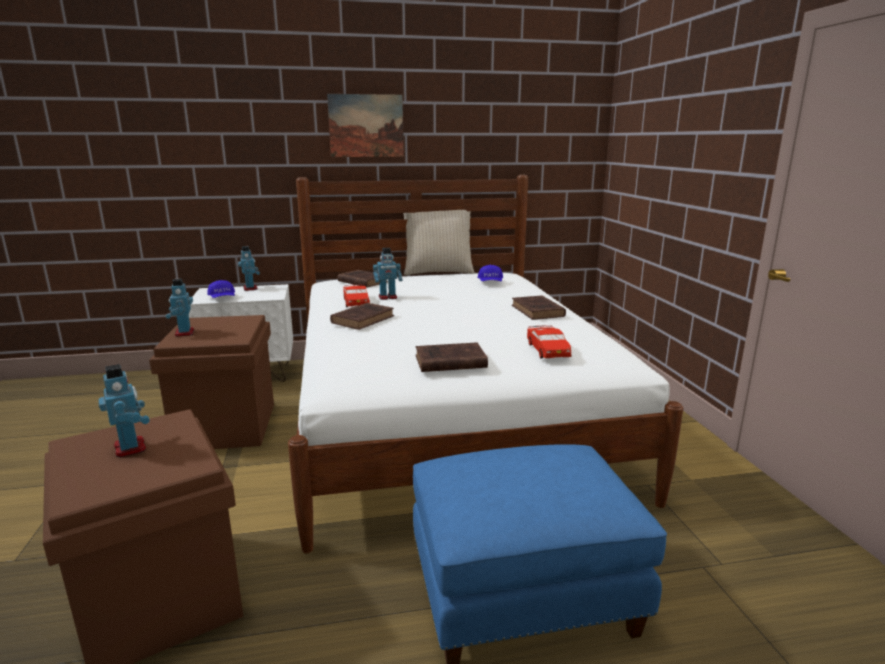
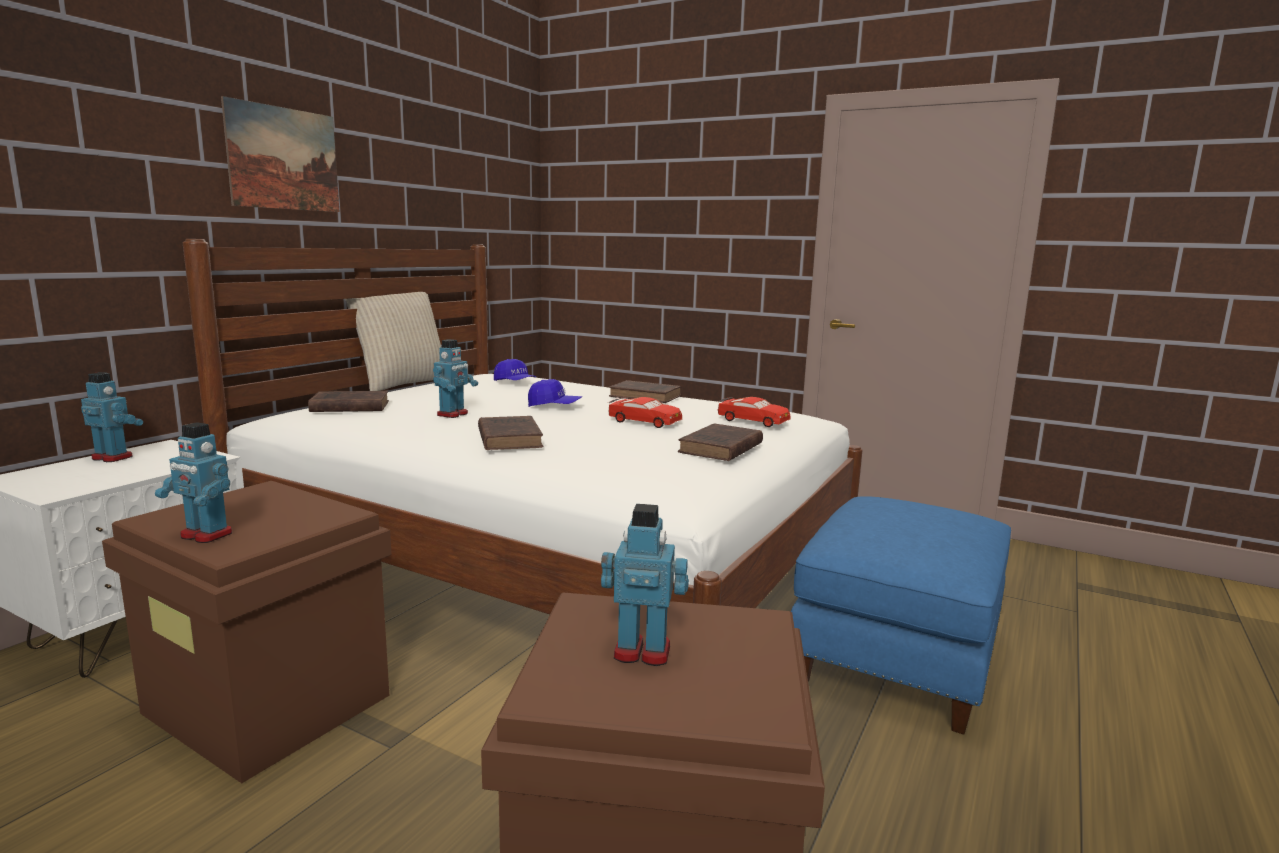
camera: 50 degrees left, 5 degrees down
(222, 298) = (101, 480): blue cap -> blue cap (554, 406)
(356, 302) = (430, 426): red toy car -> red toy car (644, 421)

